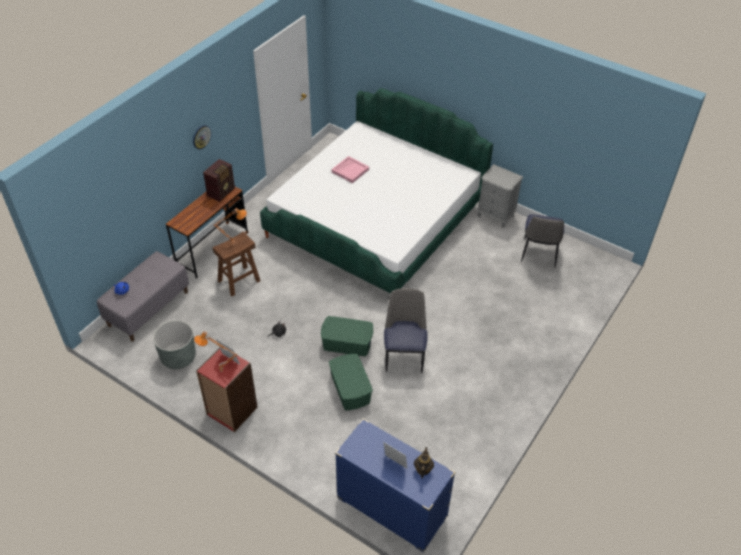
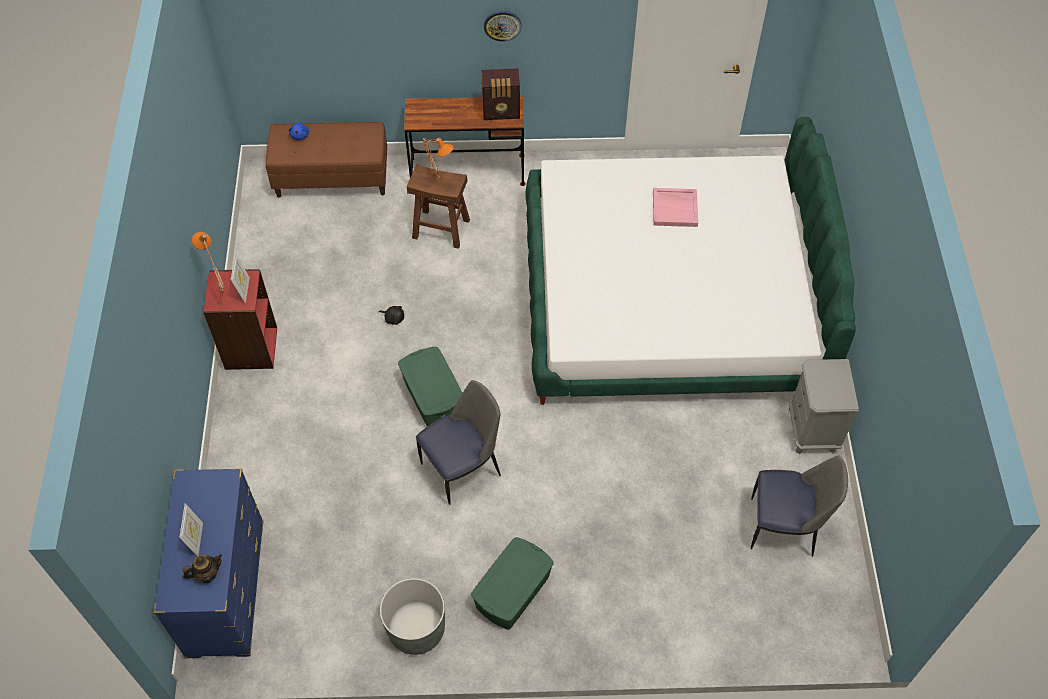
camera: 55 degrees right, 10 degrees up
(148, 308) = (332, 178): grey bench -> brown bench
(178, 357) = (287, 250): grey planter -> grey planter (416, 629)
(350, 389) = (365, 443): green storage box -> green storage box (512, 591)
(538, 254) = (784, 527): chair -> chair turned 150 degrees counterclockwise

